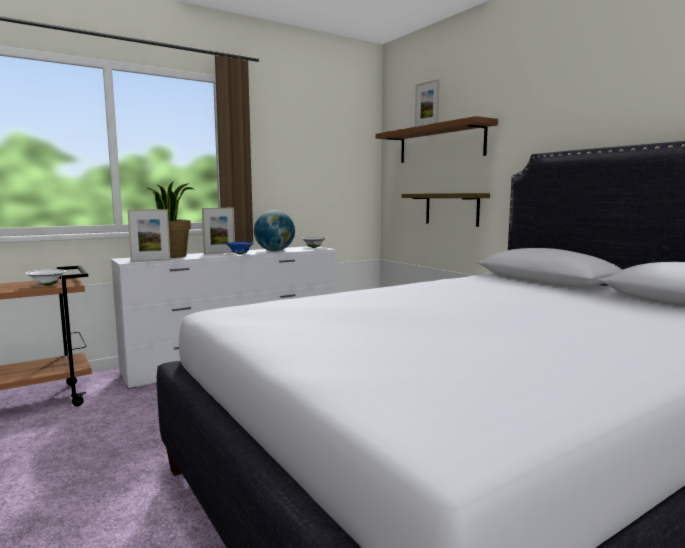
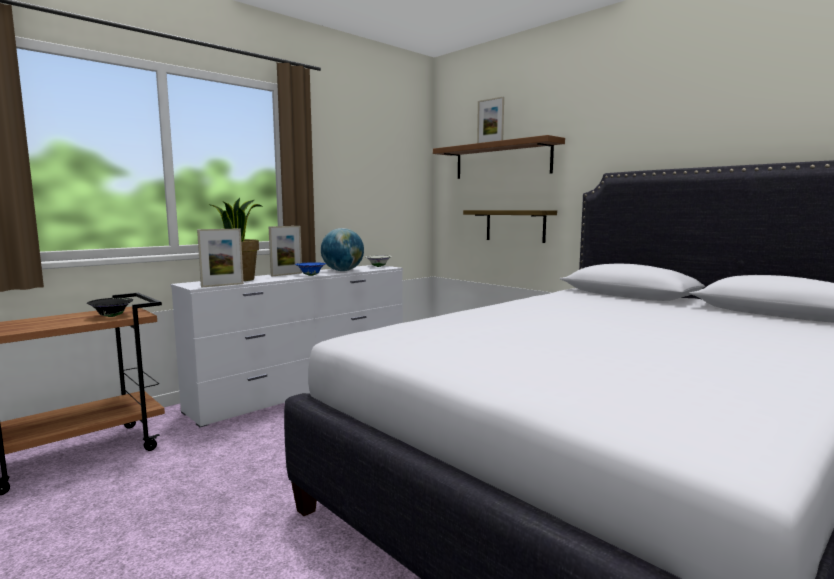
camera: 10 degrees left, 0 degrees up
(47, 285) = (111, 316): white bowl -> black bowl

